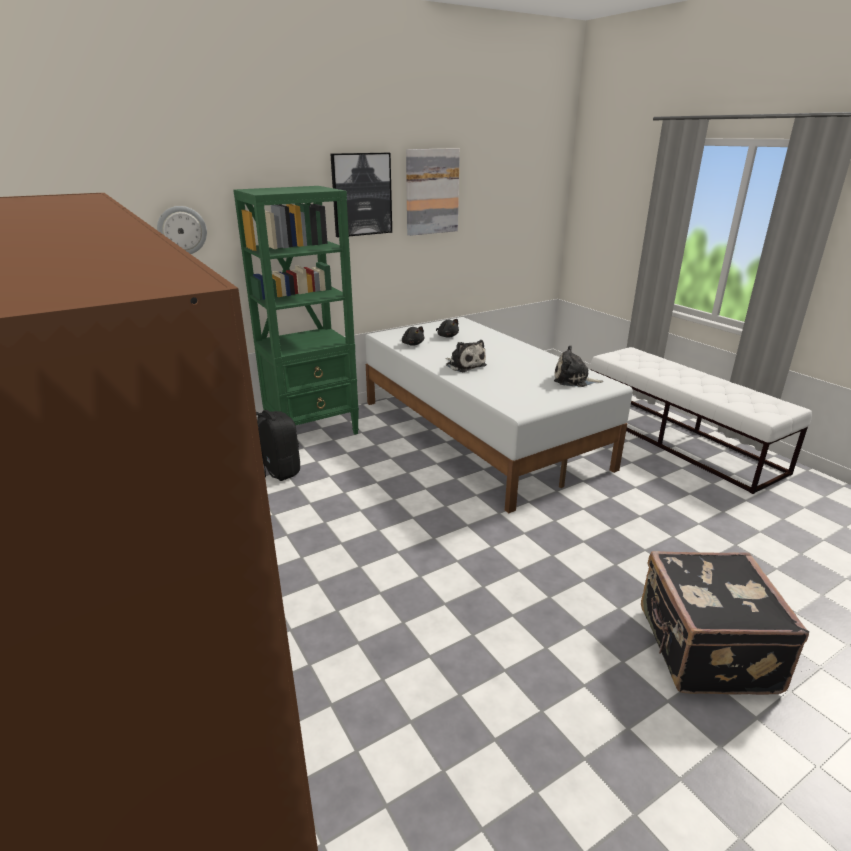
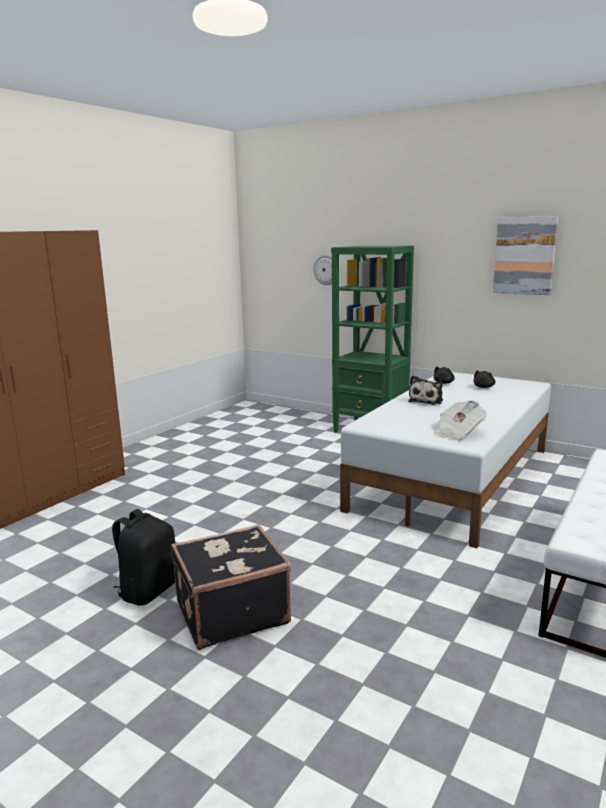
camera: 65 degrees right, 10 degrees down
(277, 471) = (309, 436): black backpack -> black backpack (148, 590)
(361, 194) = (452, 254): picture -> none
(573, 380) = (457, 433): plush toy -> newspaper

